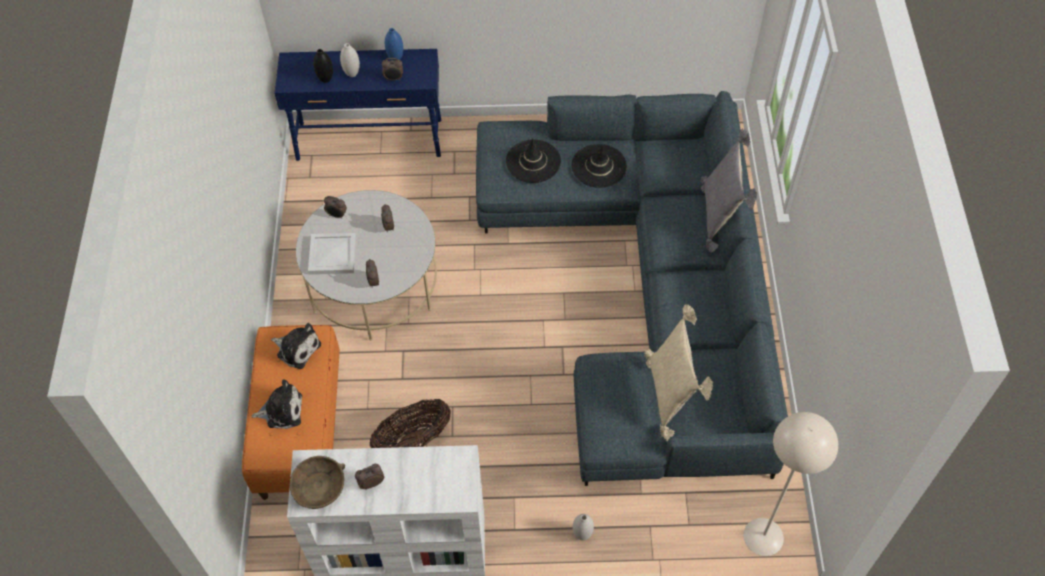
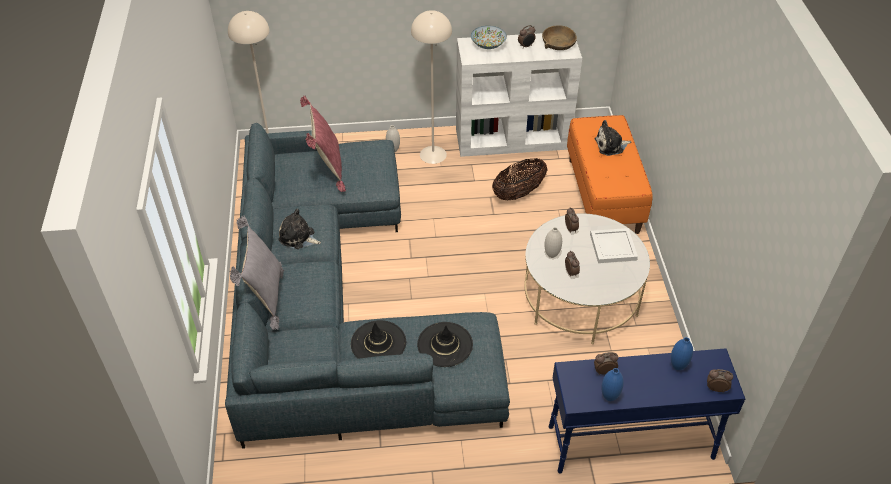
camera: 175 degrees right, 10 degrees down
(297, 348) = (615, 181): plush toy -> plush toy (298, 237)
(326, 79) = (678, 366): black vase -> blue vase
(337, 215) = (621, 280): alarm clock -> alarm clock (716, 388)
(352, 74) = (651, 374): white vase -> white vase (551, 255)
(430, 489) = (488, 45): none -> bowl
(524, 521) = (432, 154): none -> beige floor lamp
(672, 397) = (326, 172): beige pillow -> red pillow

